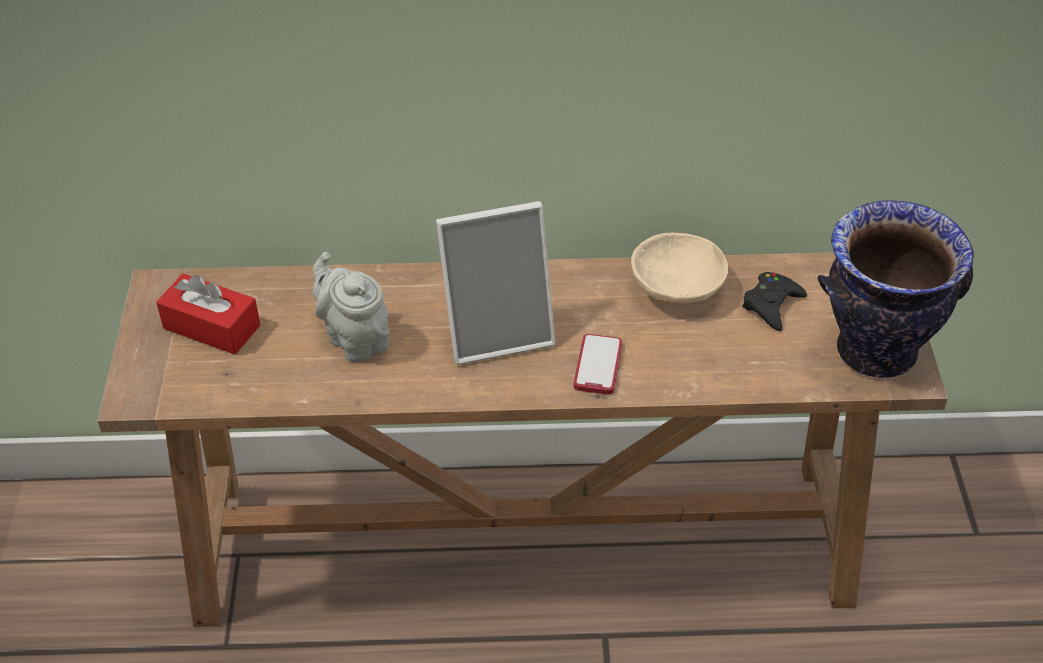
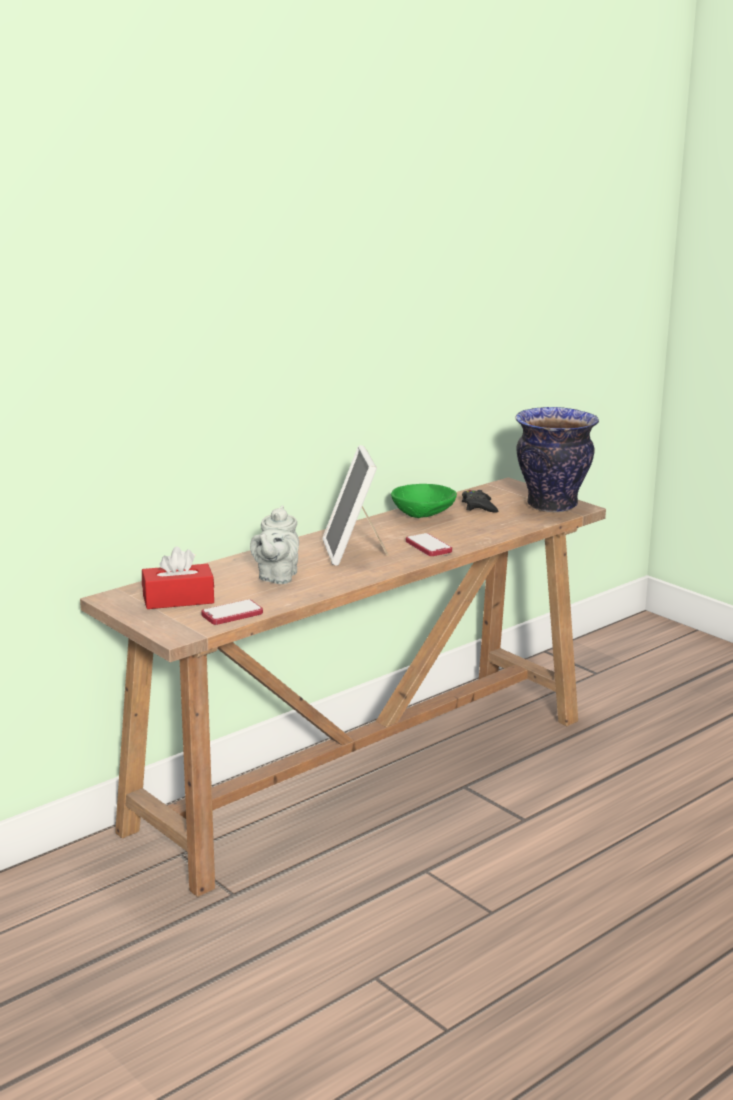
camera: 40 degrees left, 25 degrees down
(227, 388) = (232, 614): none -> phone
(355, 338) = (276, 577): grey teapot -> grey teapot turned 90 degrees counterclockwise
(498, 330) = (353, 552): picture frame -> picture frame turned 135 degrees clockwise
(677, 290) = (424, 515): beige bowl -> green bowl

